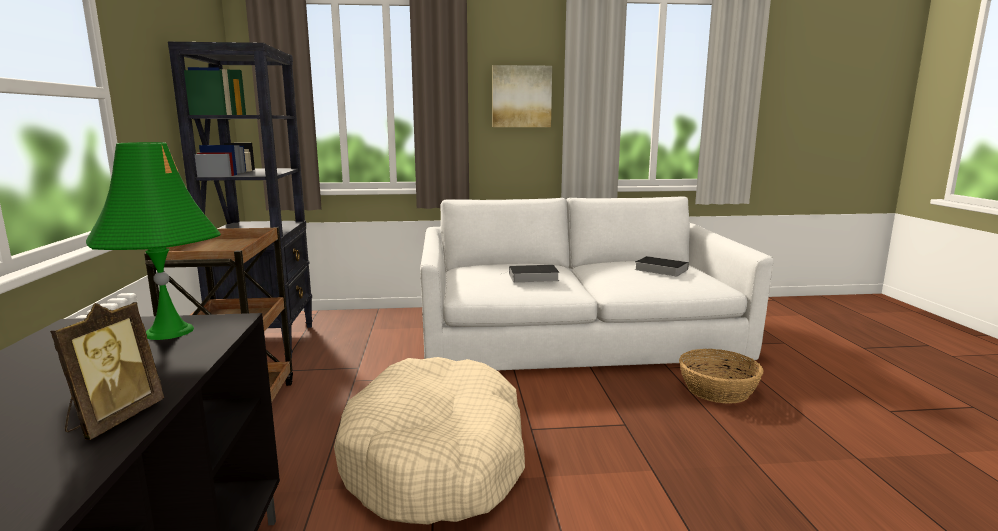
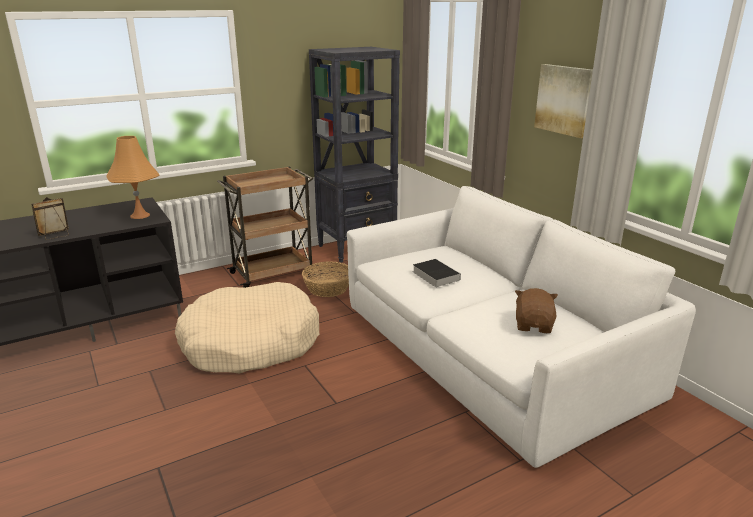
camera: 65 degrees right, 10 degrees up
(113, 420) = (55, 235): picture frame -> picture frame turned 150 degrees clockwise
(169, 331) = (140, 215): green table lamp -> orange table lamp
(659, 269) = (534, 325): book -> brown plush toy
(717, 389) = (439, 446): basket -> basket (328, 288)

